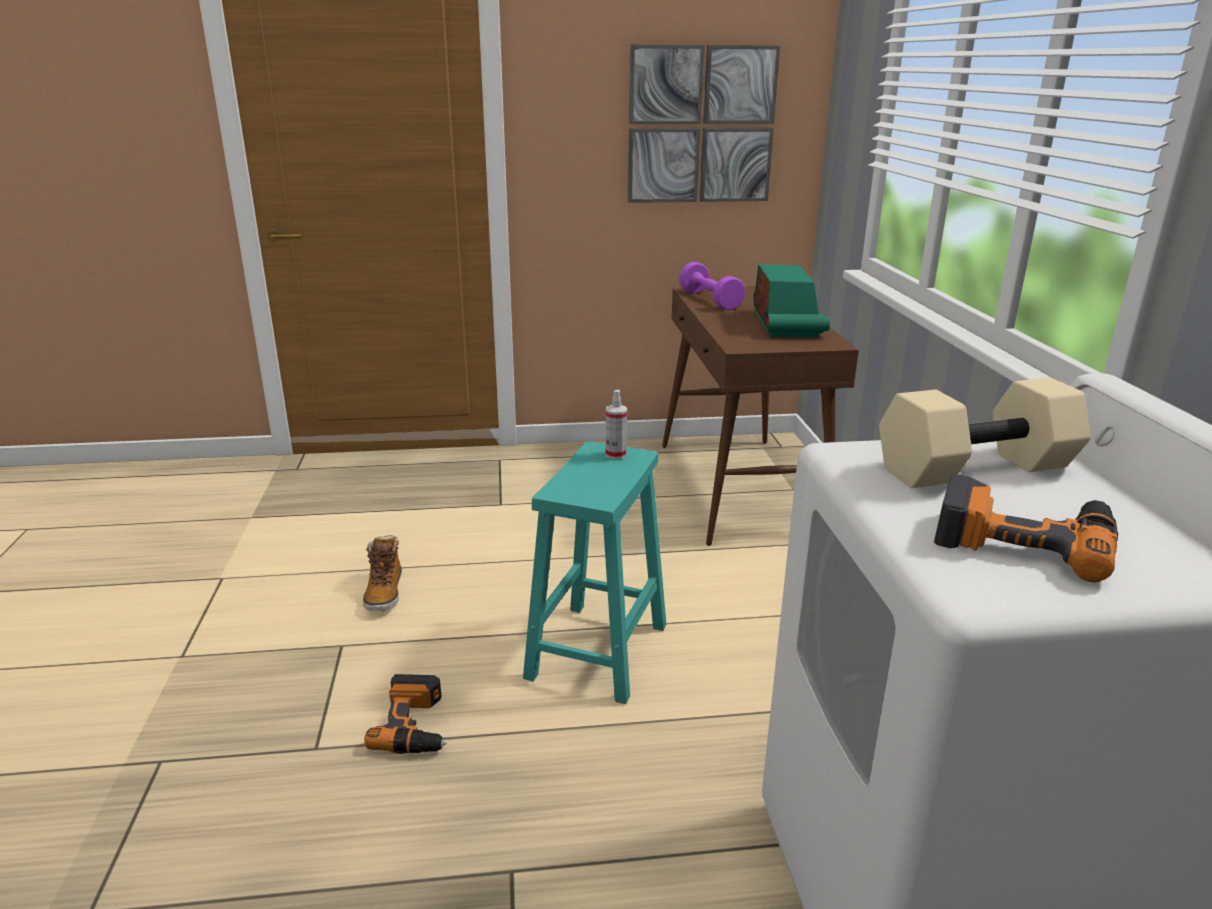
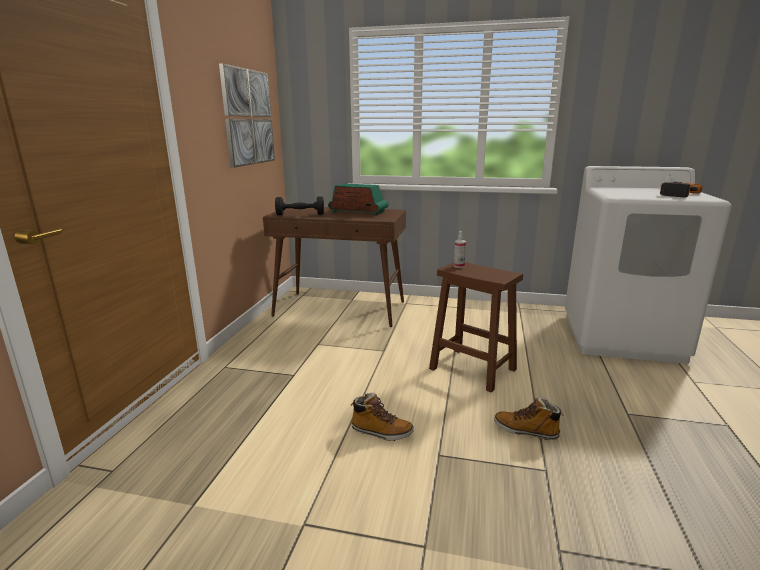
camera: 70 degrees left, 5 degrees down
(416, 724) = (526, 430): power drill -> boot
(598, 649) = (471, 369): turquoise stool -> brown stool
(710, 300) = (300, 214): purple dumbbell -> black dumbbell
(975, 467) = (623, 191): beige dumbbell -> none

